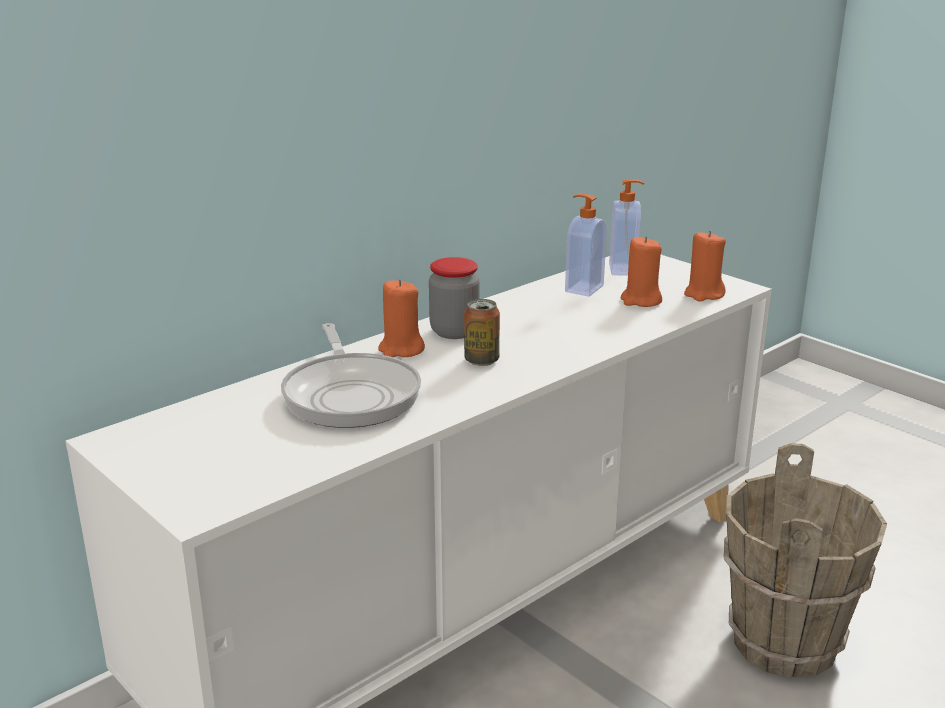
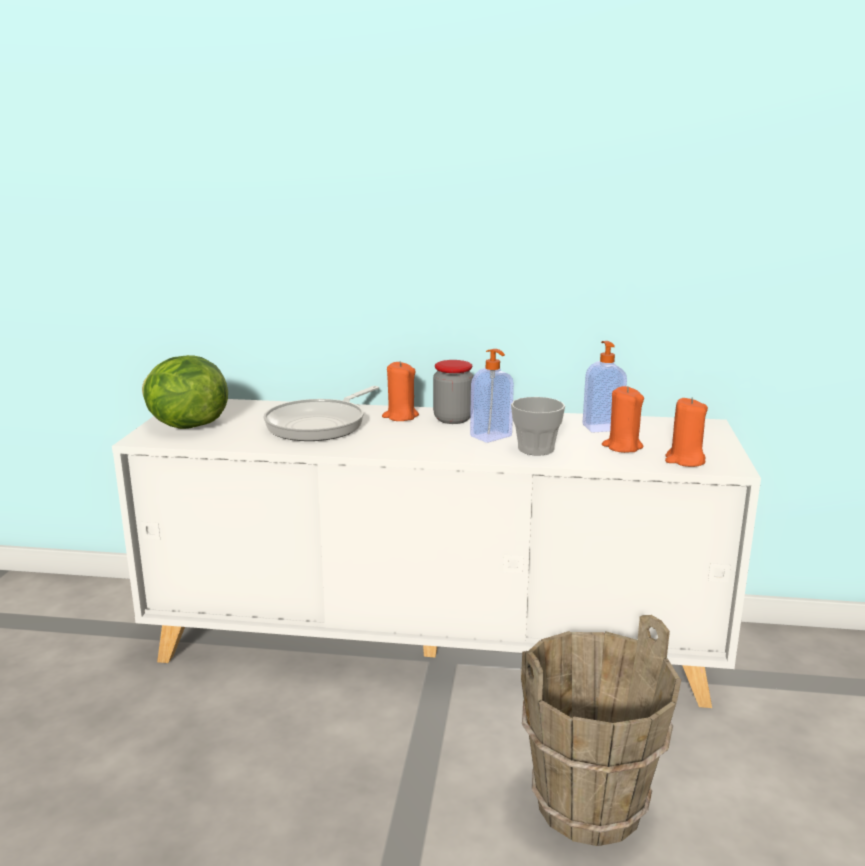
camera: 50 degrees right, 5 degrees down
(203, 470) = (186, 426): none -> lettuce
(481, 360) = (424, 436): can -> none
(594, 330) = (536, 449): none -> cup
(624, 270) = (668, 428): soap dispenser -> soap dispenser (492, 436)

